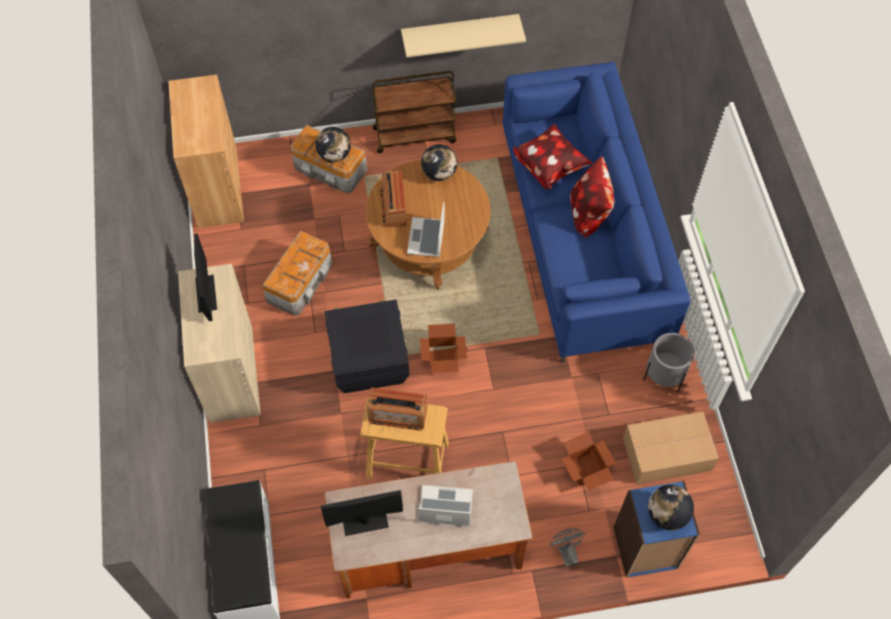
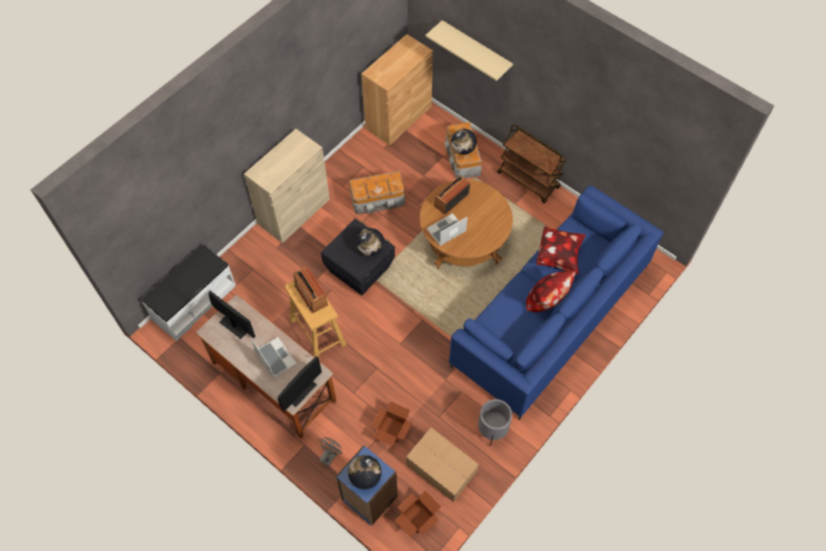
camera: 50 degrees right, 0 degrees up
(206, 293) = (294, 150): monitor -> monitor (301, 391)
(439, 173) = (496, 205): globe -> globe (371, 249)
(442, 358) = (395, 303): cardboard box -> cardboard box (417, 518)
(460, 31) = (582, 134): beige shelf -> beige shelf (476, 49)

